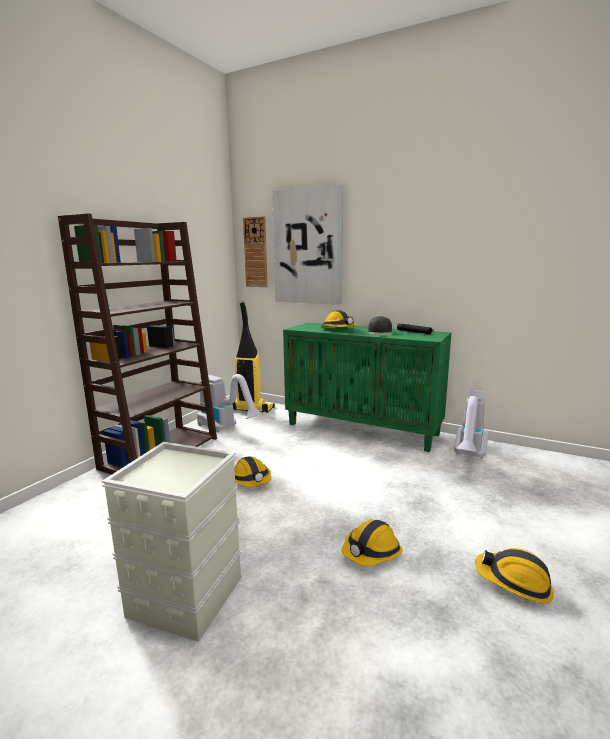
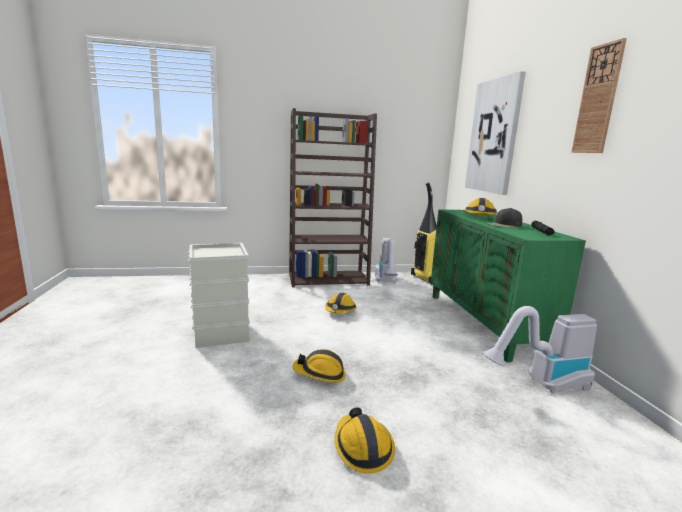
camera: 50 degrees right, 0 degrees up
(255, 252) = (463, 142): wall clock -> wall clock (598, 99)

